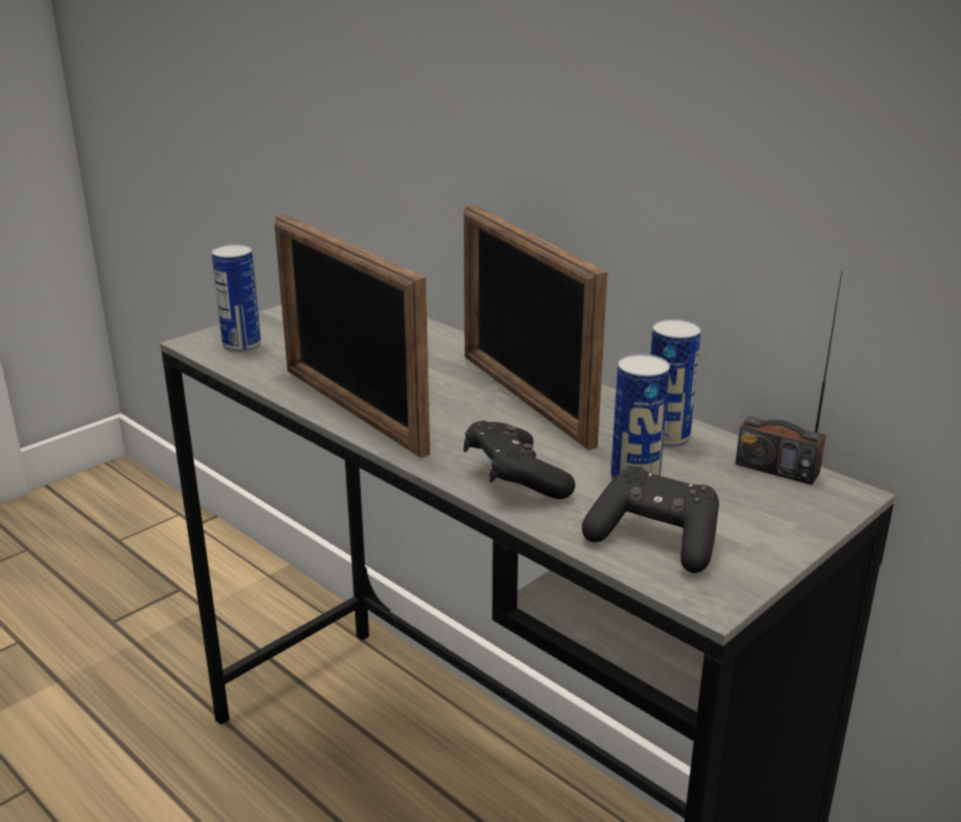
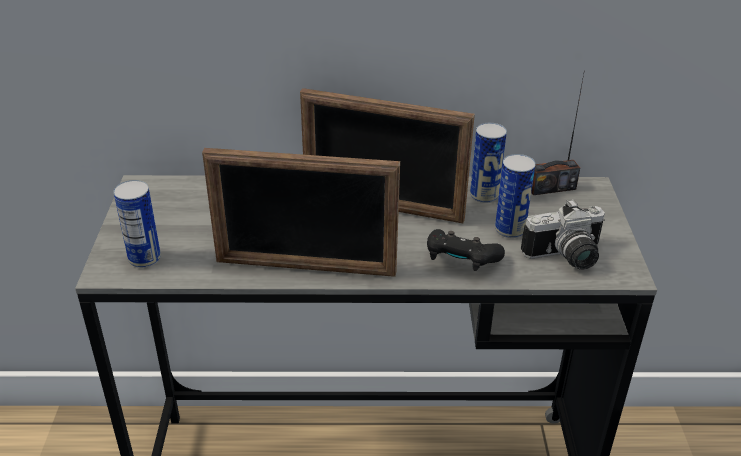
camera: 45 degrees left, 10 degrees up
(654, 539) = (566, 258): black game controller -> camera

